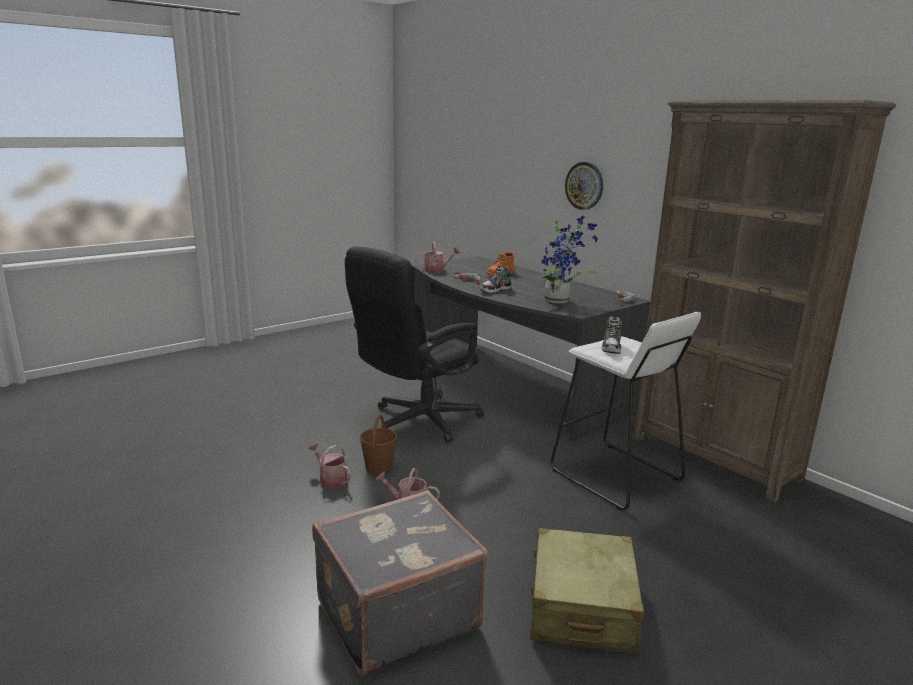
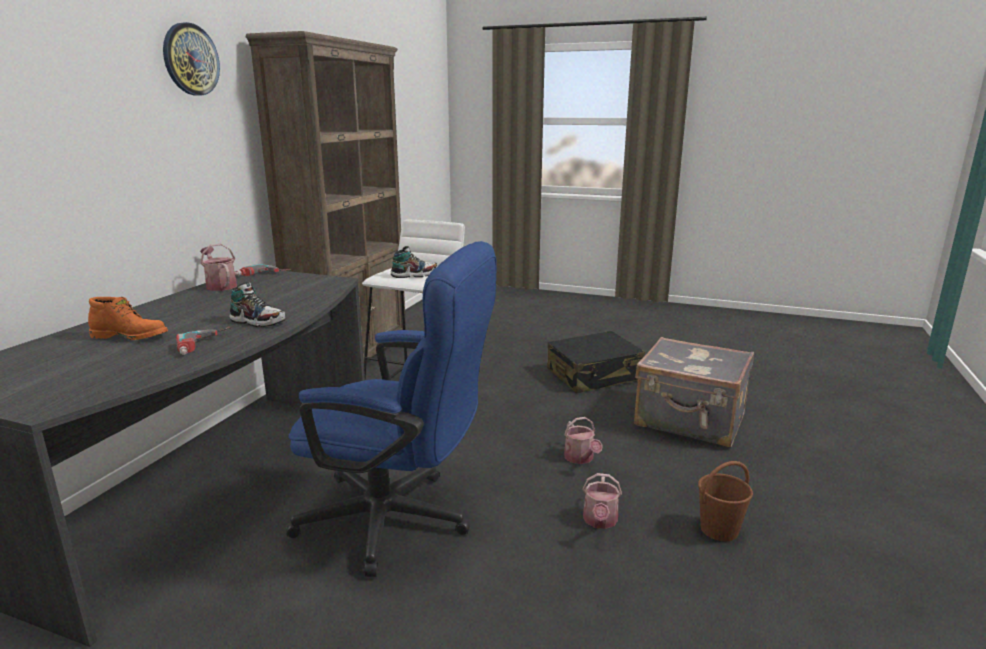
camera: 120 degrees left, 0 degrees up
(378, 468) = (540, 501): brown bucket -> brown bucket (719, 529)
(416, 422) = (399, 521): black office chair -> blue office chair
(437, 270) = (99, 386): watering can -> watering can (220, 285)
(560, 300) = (288, 291): potted plant -> none
(581, 607) = (594, 375): beige suitcase -> black suitcase
(584, 185) = (115, 151): wall clock -> wall clock (190, 59)

